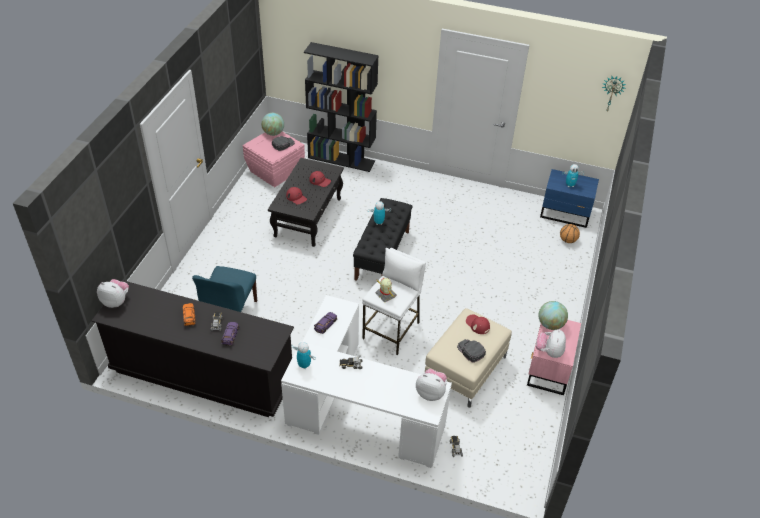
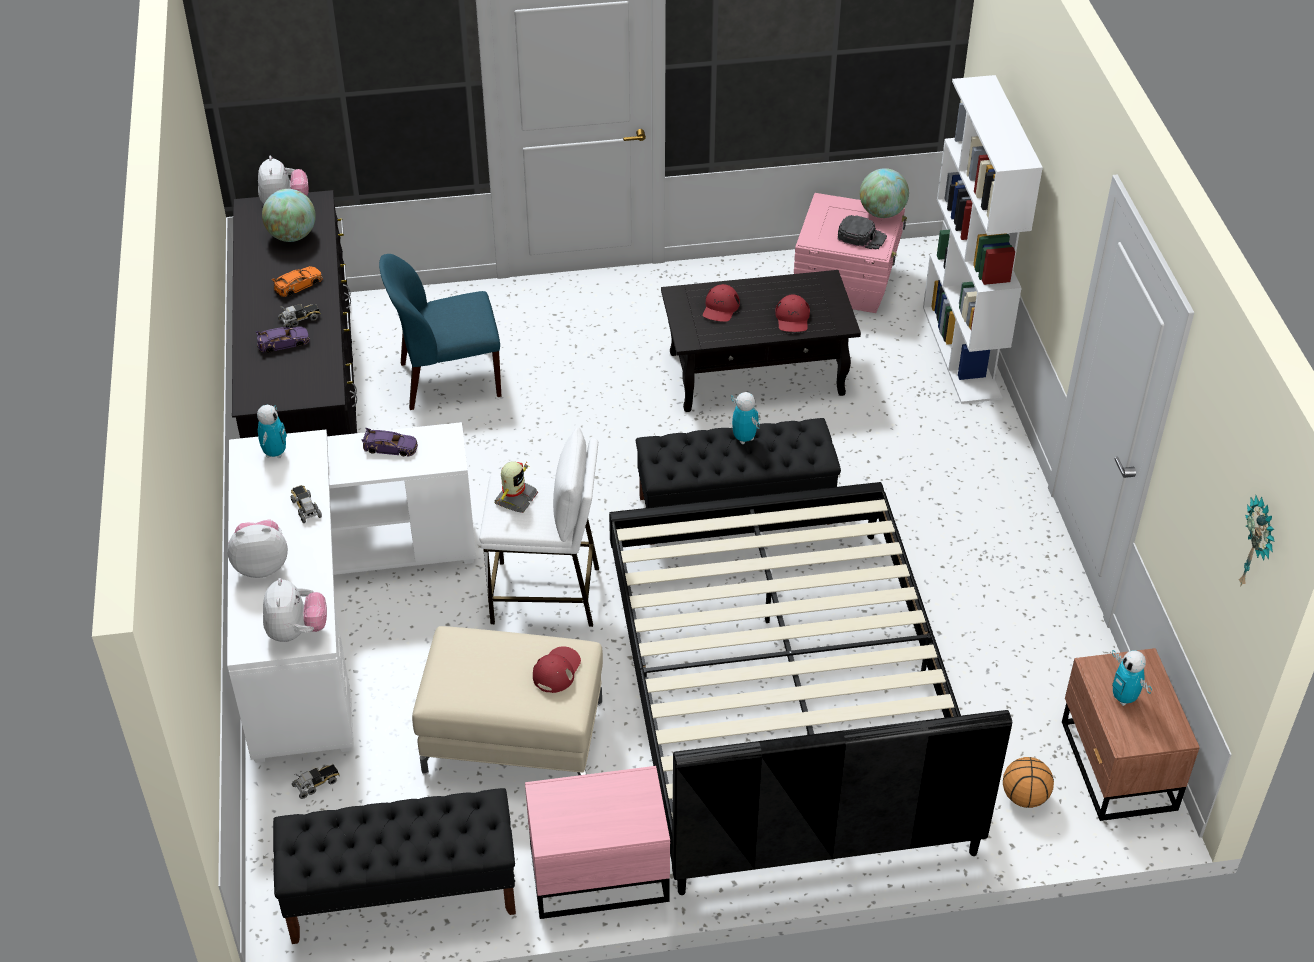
camera: 65 degrees right, 0 degrees up
(342, 159) = (962, 352): black bookcase -> white bookcase
(470, 351) = (479, 681): black cap -> none
(490, 282) = (782, 700): none -> black bed
(531, 437) = (401, 894): none -> black bench
(549, 352) = (550, 806): plush toy -> plush toy (262, 565)
(550, 324) = (630, 787): globe -> globe (292, 236)
(566, 214) = (1116, 767): blue nightstand -> brown nightstand

